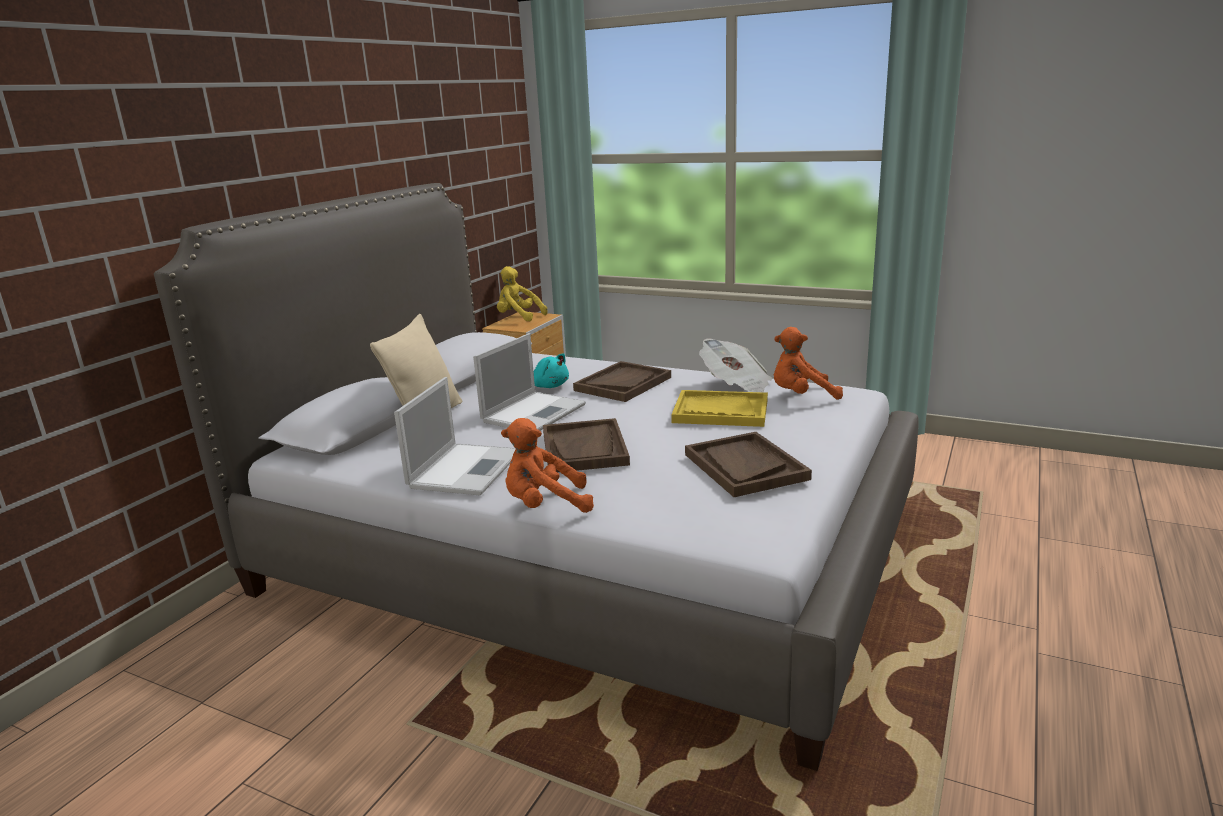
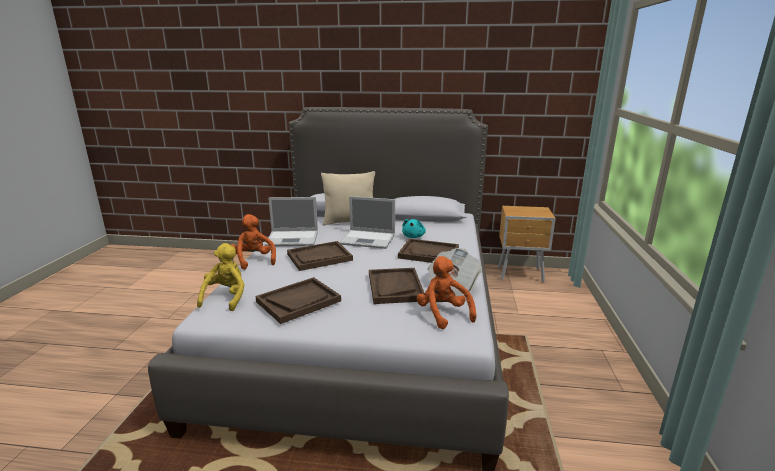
camera: 70 degrees right, 0 degrees up
(518, 317) = (533, 209): yellow plush toy -> yellow plush toy (226, 298)
(720, 411) = (395, 287): yellow tray -> brown tray

